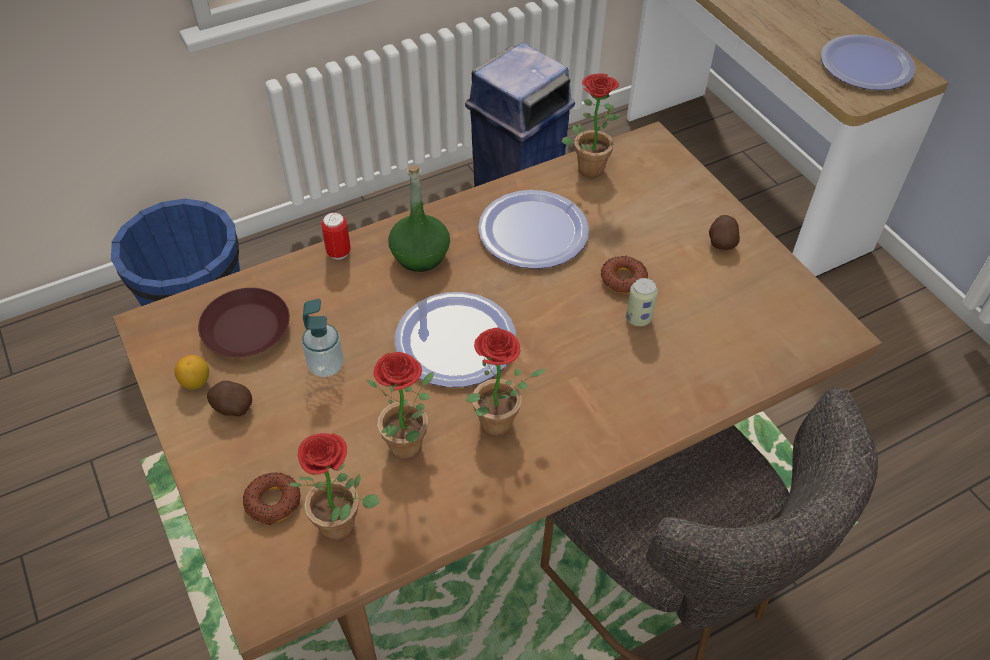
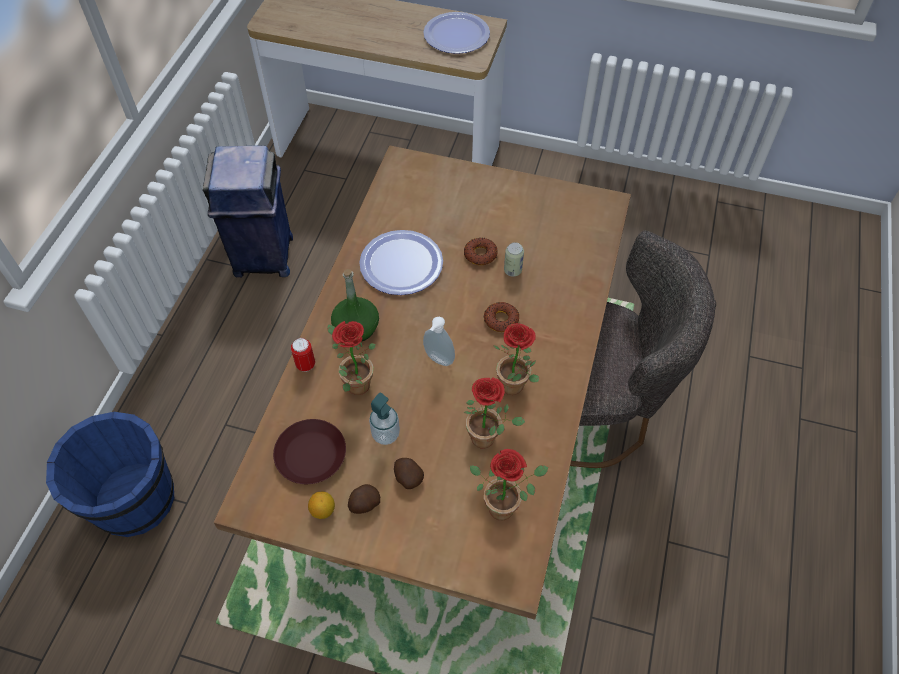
camera: 45 degrees left, 5 degrees up
(273, 502) = (454, 529): donut -> donut (501, 320)
(456, 341) = (438, 360): plate -> soap dispenser
(589, 165) = (383, 200): potted plant -> potted plant (354, 383)
(721, 242) = (503, 195): potato -> potato (407, 477)

